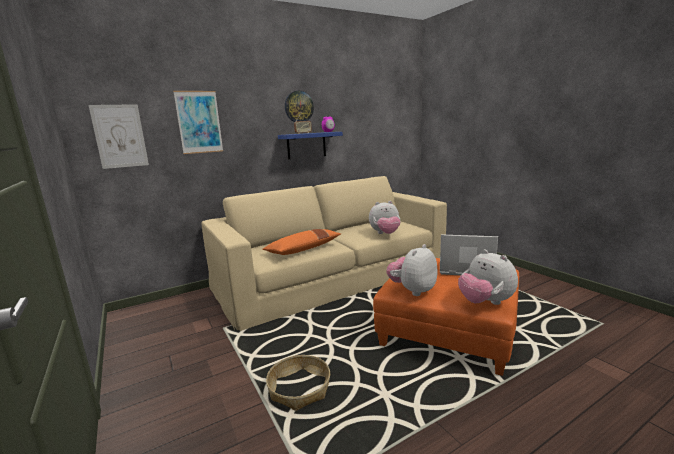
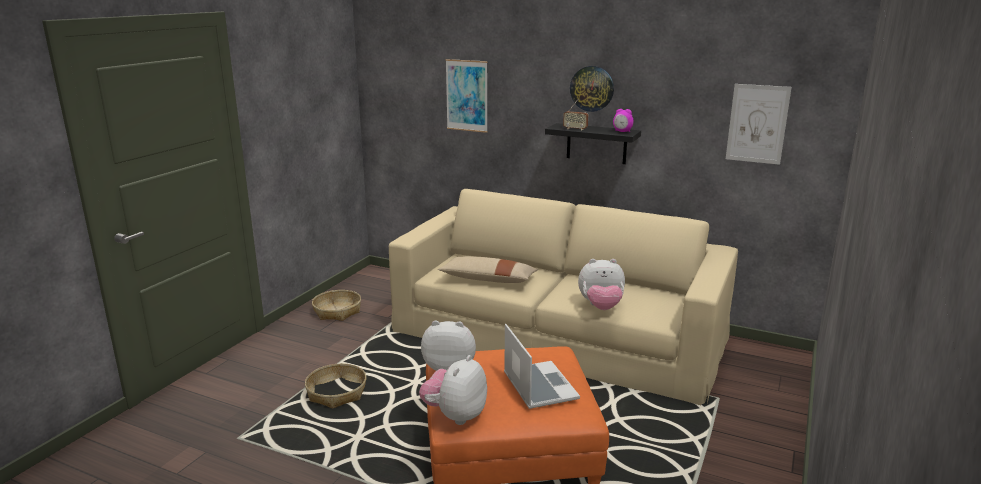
camera: 55 degrees right, 5 degrees up
(120, 136) = (397, 101): picture -> picture (757, 124)
(156, 350) = (337, 311): none -> basket
(303, 249) = (488, 279): orange pillow -> beige pillow
(306, 145) = (596, 143): blue shelf -> black shelf
(385, 234) = (601, 307): plush toy -> plush toy turned 45 degrees counterclockwise

